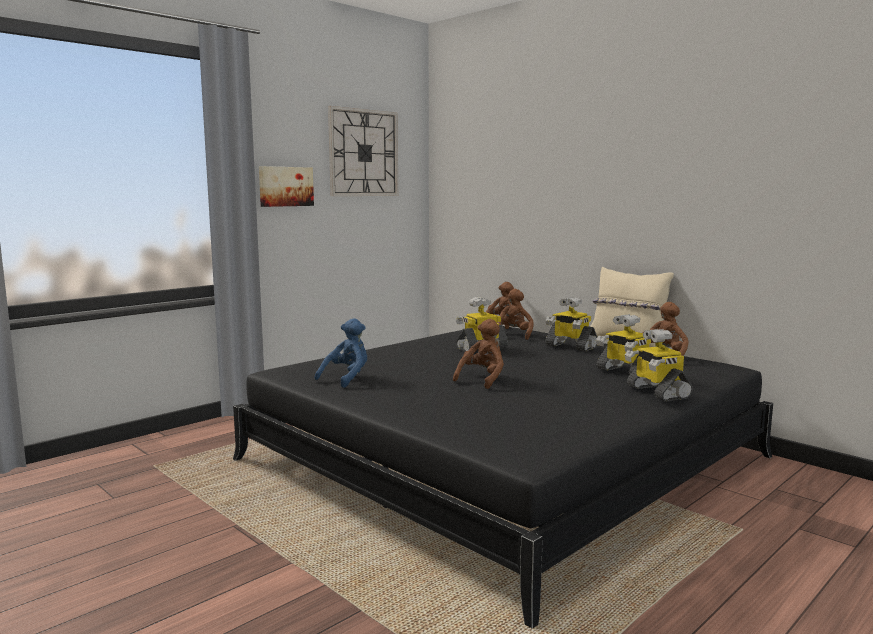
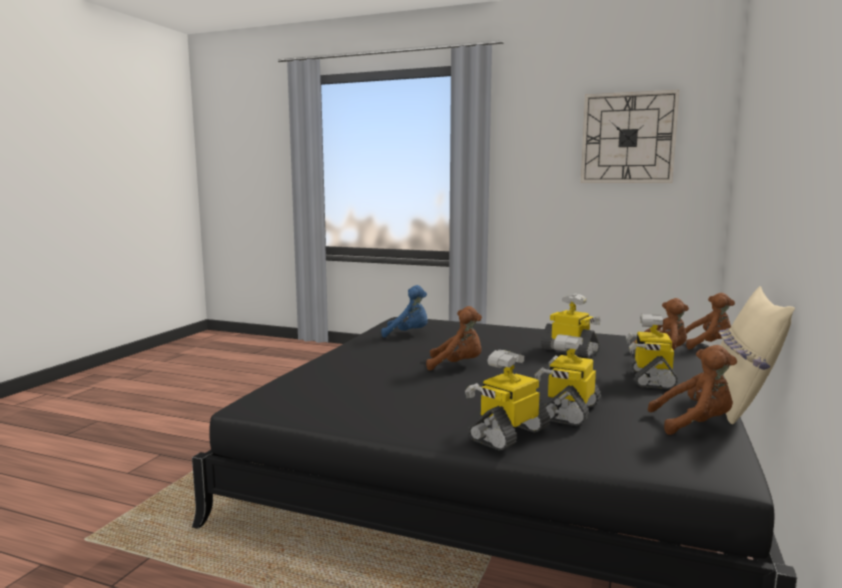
camera: 65 degrees right, 0 degrees up
(285, 186) = (531, 173): picture -> none

